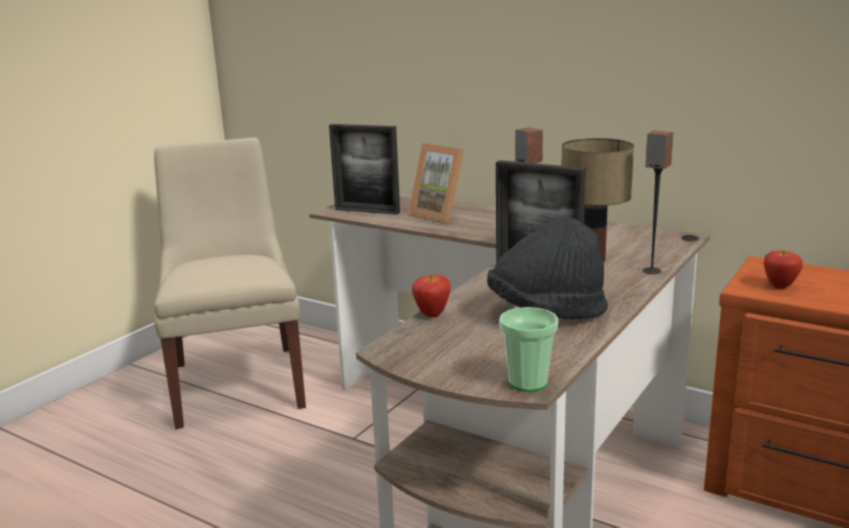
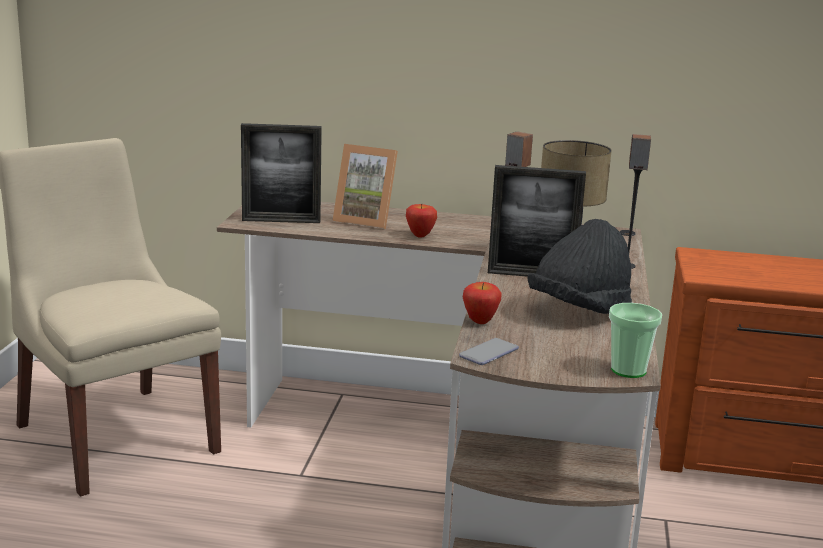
camera: 25 degrees left, 0 degrees up
(403, 347) = (489, 353): none -> phone
(780, 286) = (726, 272): apple -> apple (420, 236)

